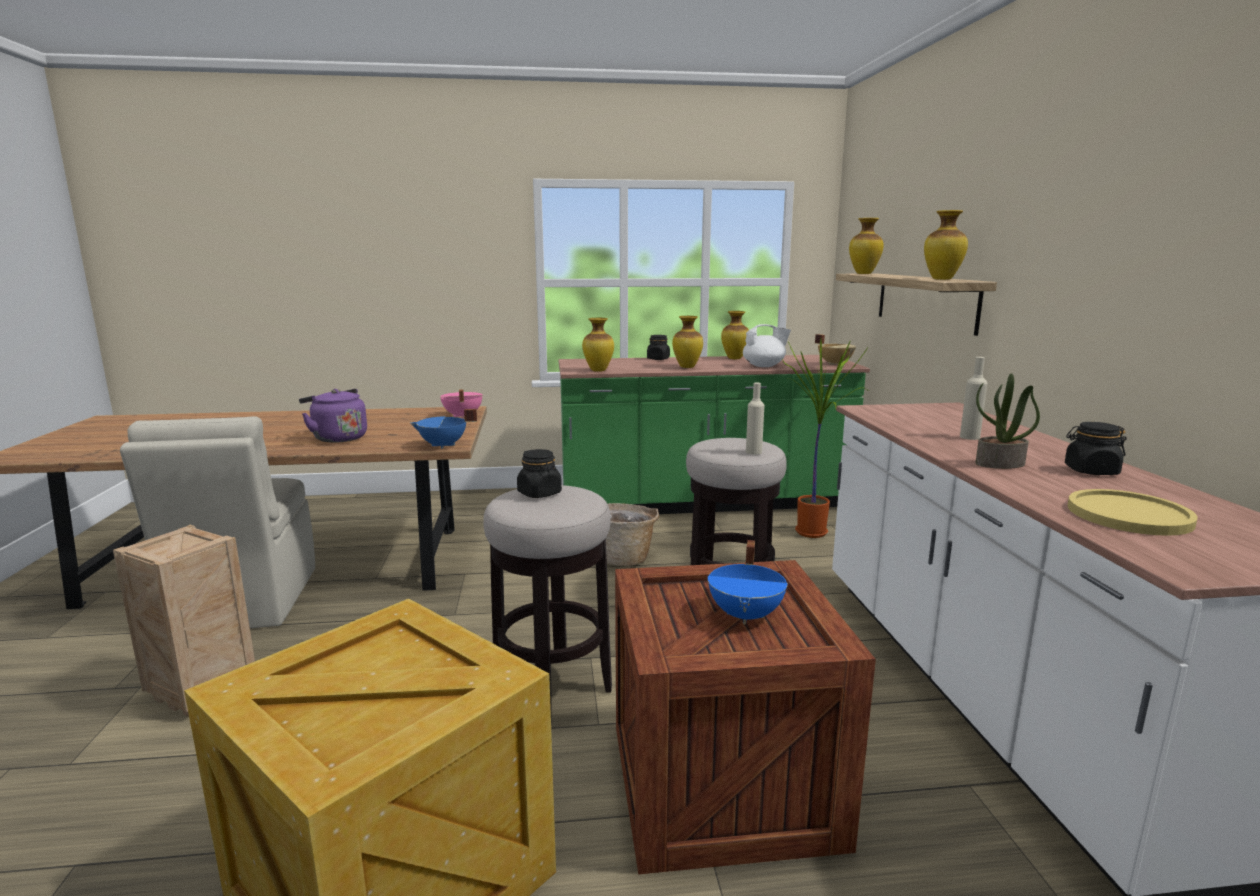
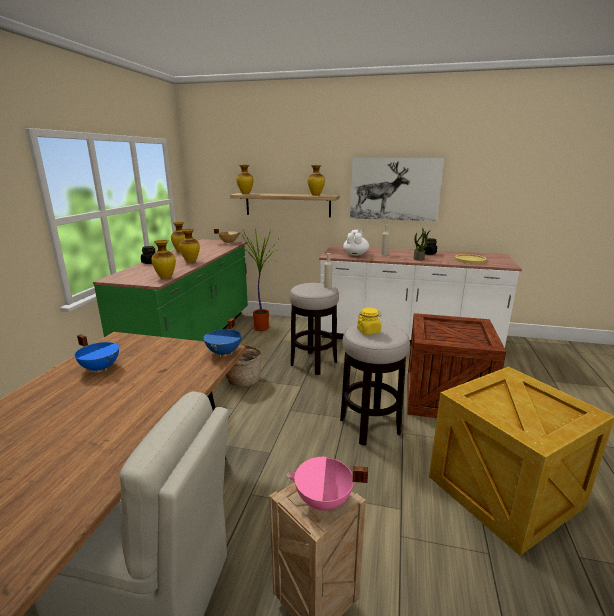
camera: 70 degrees left, 5 degrees up
(337, 438) = (143, 395): purple kettle -> none
(462, 416) = (138, 341): pink cooking pot -> pink cooking pot (324, 501)
(539, 493) = (368, 331): black jar -> yellow jar
(747, 615) = (455, 330): blue cooking pot -> blue cooking pot (101, 368)
(764, 366) = (214, 251): white teapot -> white teapot (355, 254)
(1100, 270) = (394, 189): none -> picture

